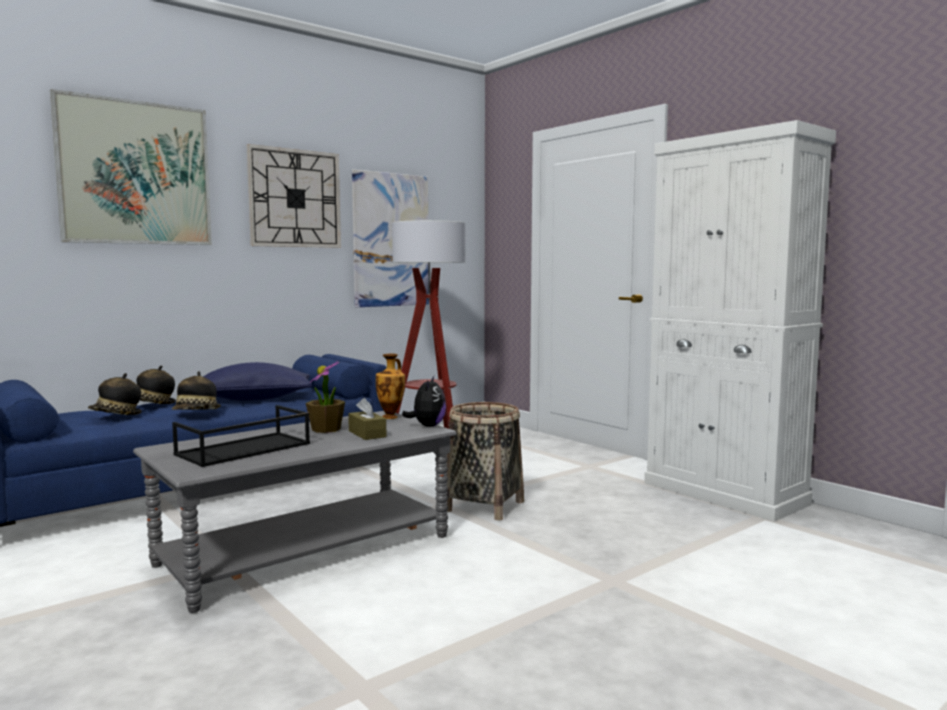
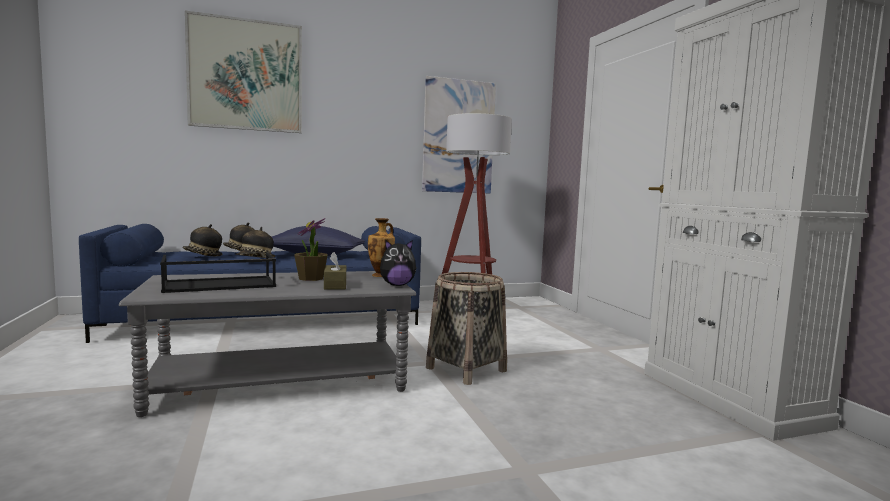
camera: 20 degrees right, 0 degrees up
(295, 198) = (374, 98): wall clock -> none
(427, 426) = (397, 285): plush toy -> plush toy turned 45 degrees clockwise

